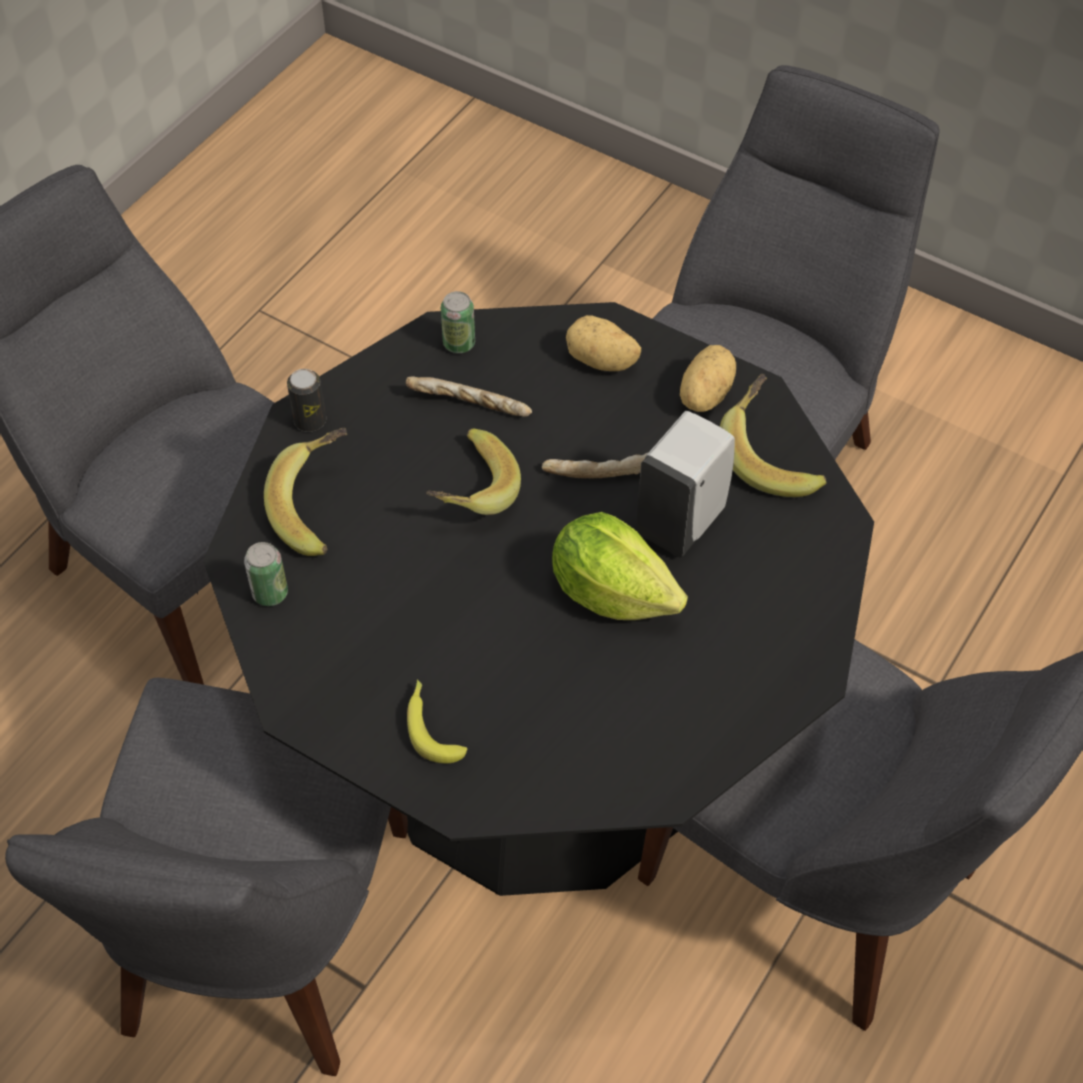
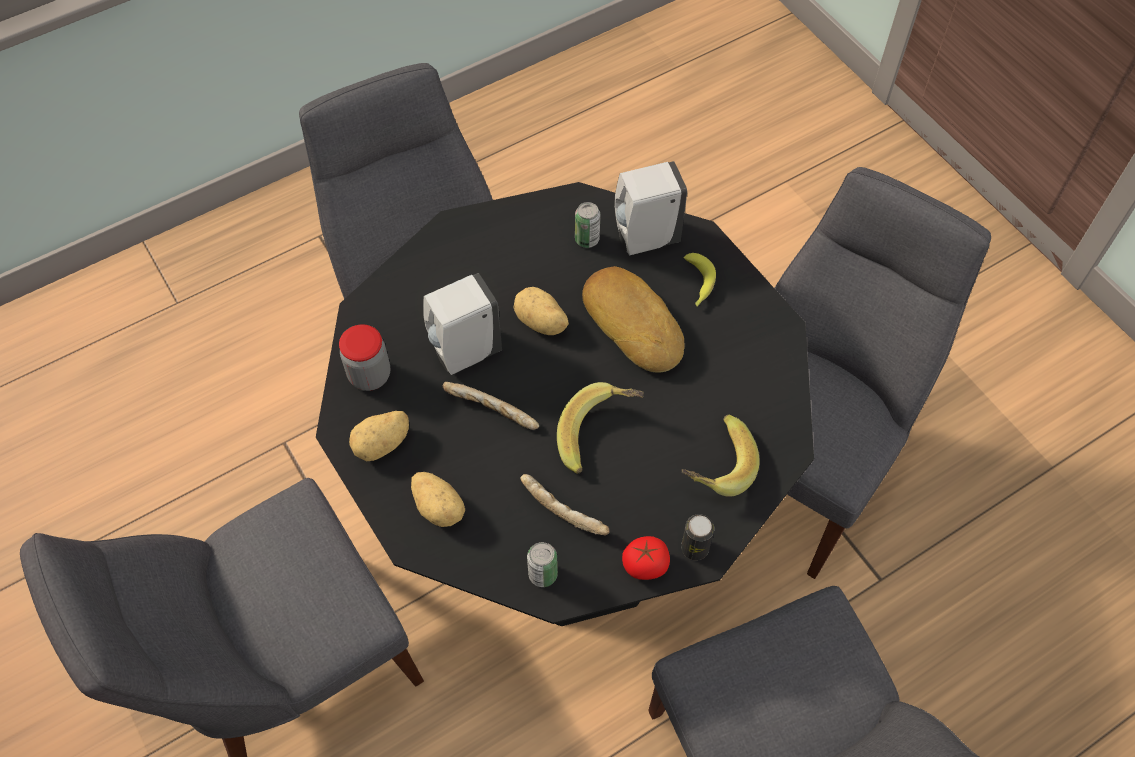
camera: 155 degrees left, 5 degrees up
(270, 593) = (772, 412): can -> can (587, 239)
(357, 387) = (645, 565): none -> tomato
(492, 639) = (635, 323): none -> bread
(538, 766) = (644, 239): none -> white soap dispenser
(612, 592) = (540, 323): lettuce -> potato
(772, 456) = (370, 375): banana -> jar

